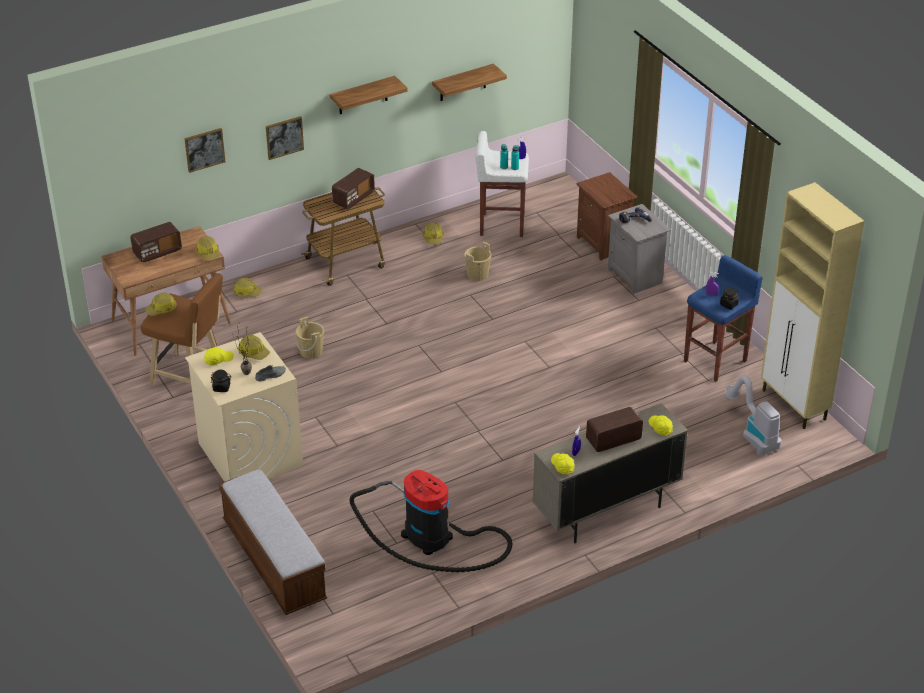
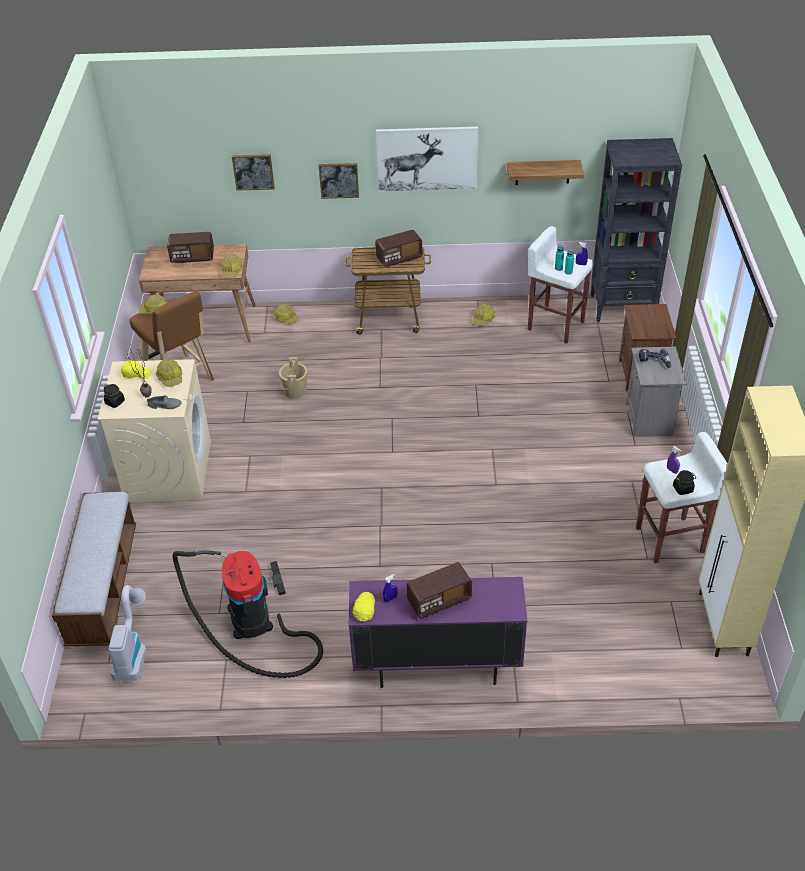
camera: 30 degrees right, 5 degrees up
(363, 95) = (427, 158): shelf -> picture
(477, 274) = (497, 367): beige bucket -> none
(548, 193) = (623, 308): none -> black bookcase
(606, 513) = (437, 666): beige cabinet -> purple cabinet
(613, 440) = (439, 600): radio -> radio turned 150 degrees clockwise
(660, 428) = (499, 606): yellow cap -> none
(716, 361) = (671, 540): blue stool -> white stool
(752, 434) = (653, 640): vacuum cleaner -> vacuum cleaner (132, 651)

